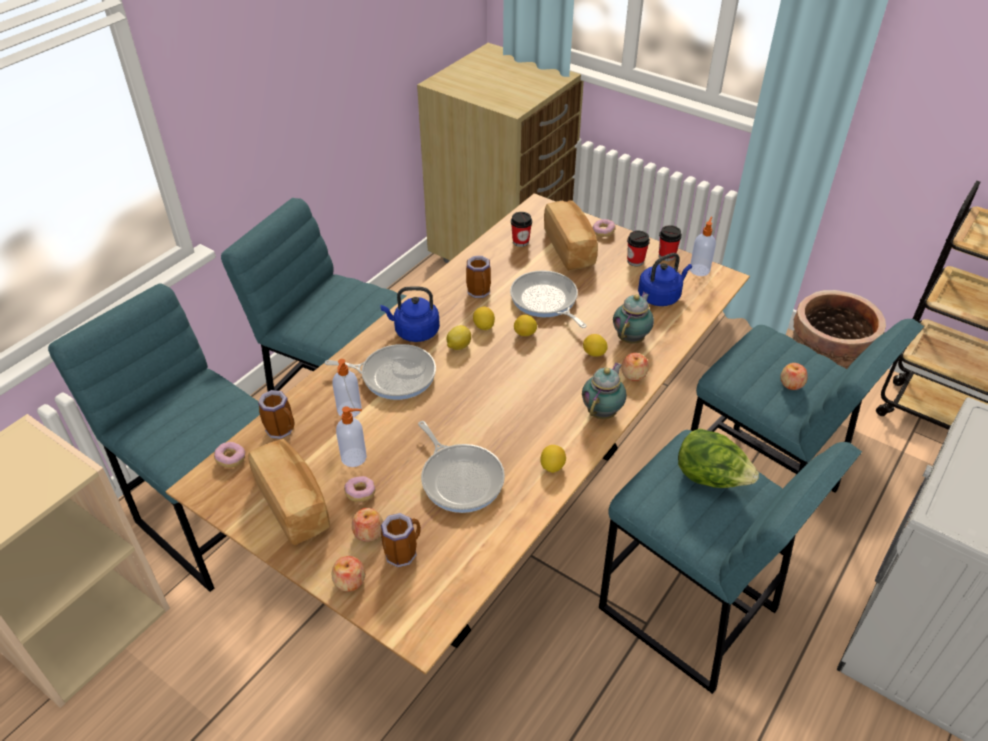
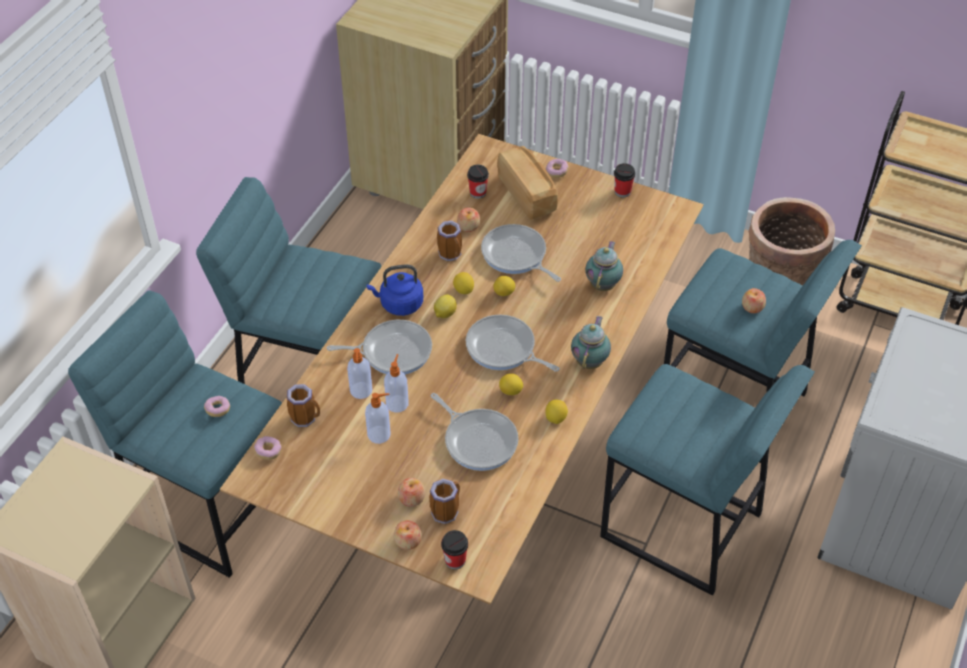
camera: 10 degrees left, 5 degrees up
(294, 503) = (339, 483): bread -> none
(360, 493) = (394, 466): donut -> donut (218, 410)
(511, 388) = (503, 349): none -> frying pan
(594, 354) = (572, 305): lemon -> lemon (511, 391)
(633, 375) = (611, 321): apple -> apple (468, 226)
(635, 261) = (593, 201): cup -> cup (455, 560)
(660, 296) = (623, 237): blue kettle -> none
(699, 269) = (655, 203): soap dispenser -> soap dispenser (397, 403)
(710, 478) = (691, 407): lettuce -> none

